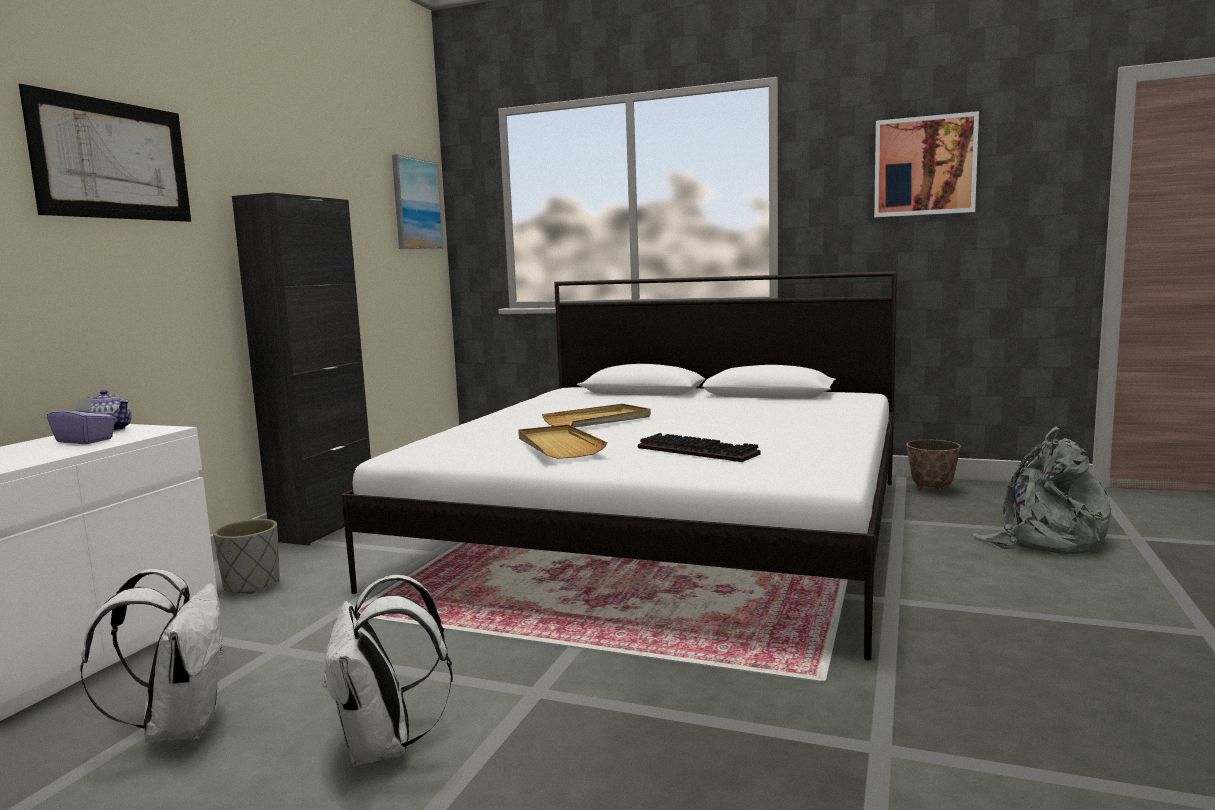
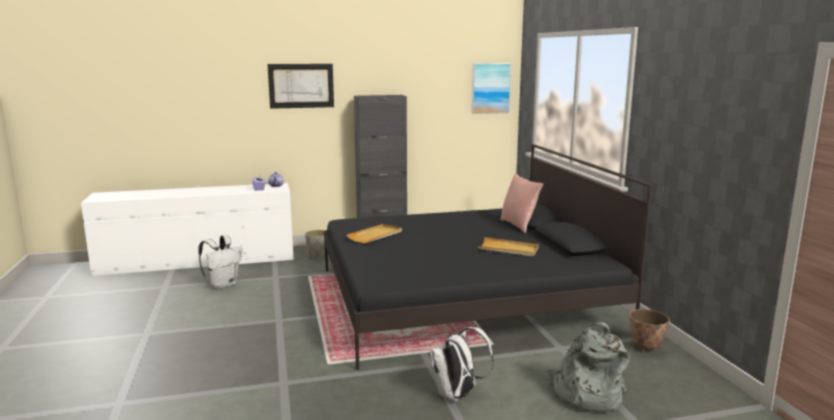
camera: 55 degrees right, 5 degrees up
(385, 747) = (230, 311): white backpack -> white backpack (457, 395)
(598, 420) = (437, 230): beige tray -> beige tray (508, 249)
(649, 396) = (519, 225): none -> pink pillow
(666, 530) = (462, 298): white bed -> black bed
(700, 451) = (399, 257): keyboard -> none
(924, 166) = (696, 106): picture -> none

